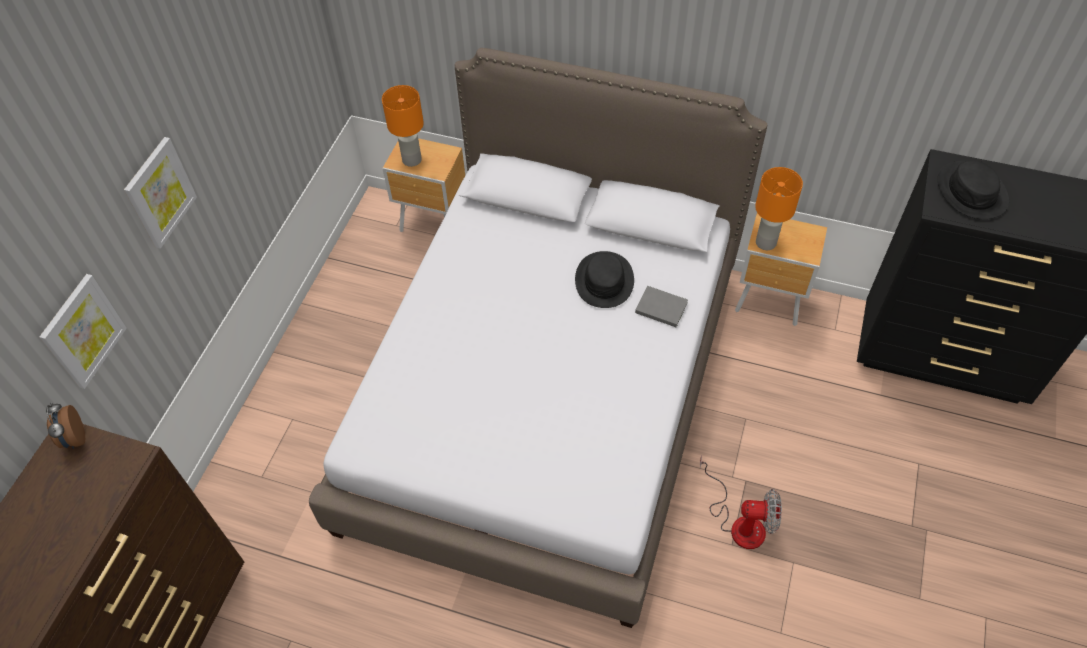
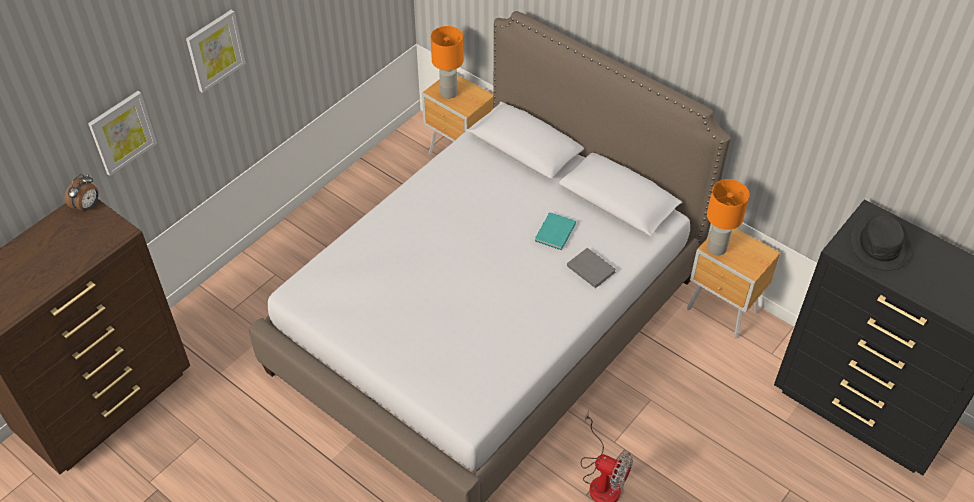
camera: 20 degrees right, 5 degrees down
(73, 438) = (87, 206): alarm clock -> alarm clock turned 150 degrees counterclockwise
(604, 280) = (554, 233): black hat -> turquoise book

